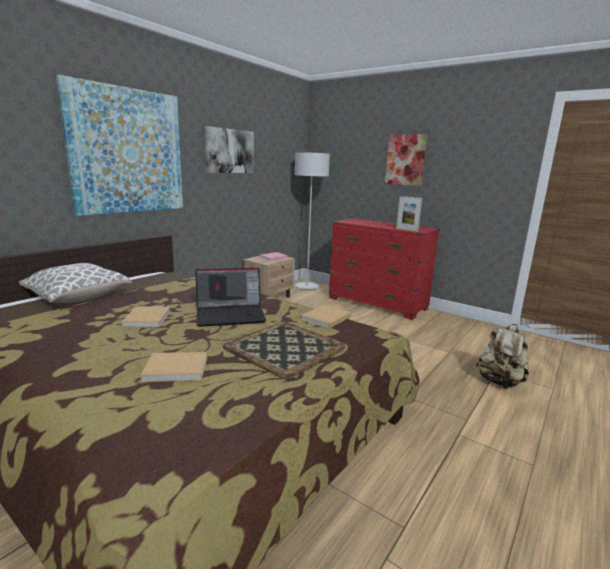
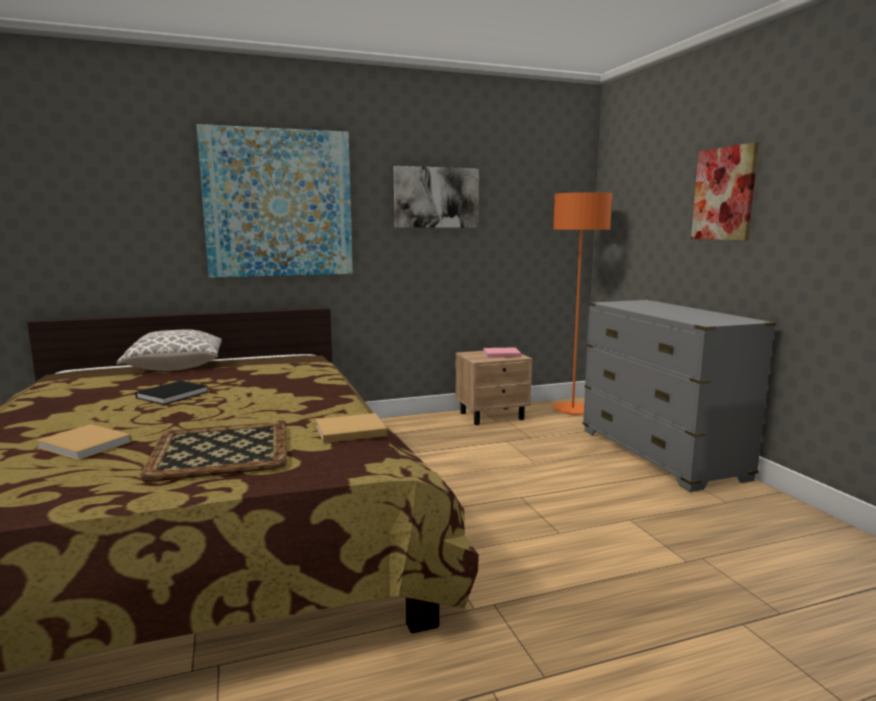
camera: 35 degrees right, 5 degrees down
(147, 318) = (174, 394): beige book -> black book
(231, 315) = (254, 406): laptop -> none
(307, 287) = (572, 410): grey floor lamp -> orange floor lamp
(377, 304) = (660, 454): red dresser -> grey dresser
(406, 230) = (687, 320): picture frame -> none
(499, 382) = (718, 645): beige backpack -> none

